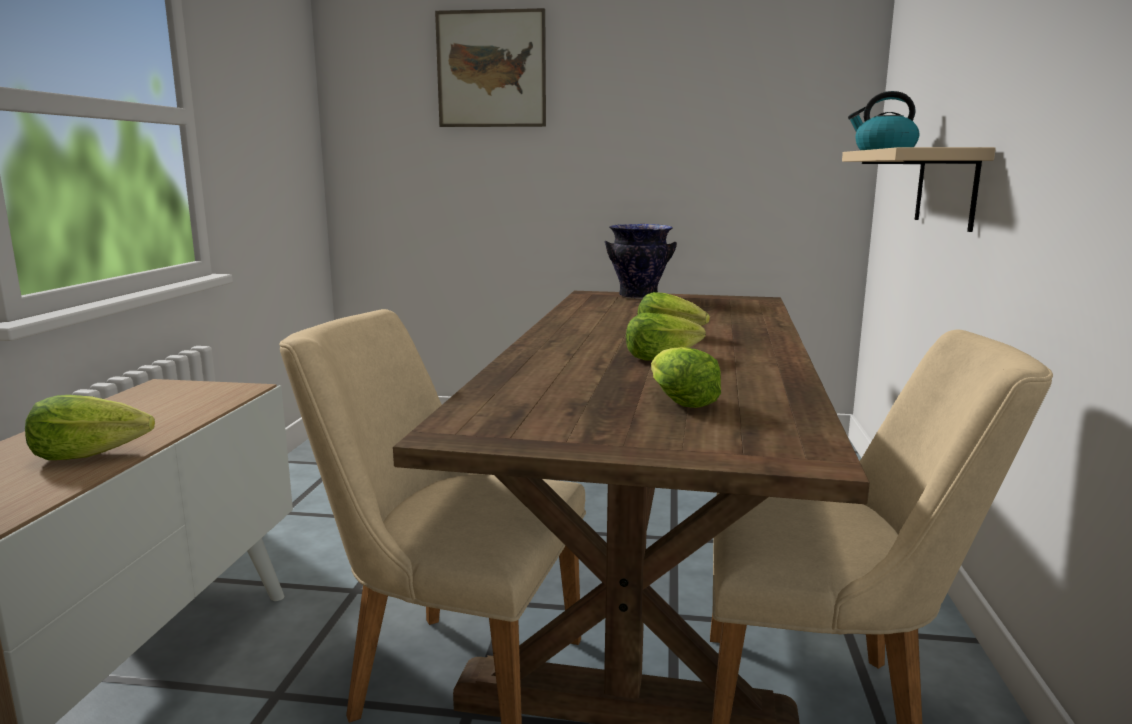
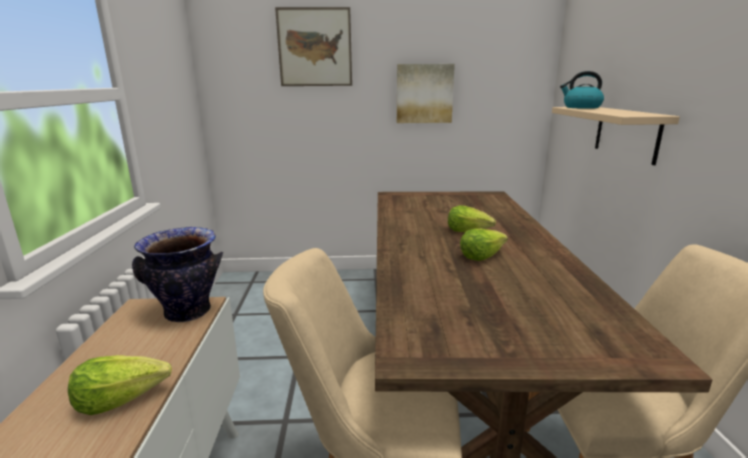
camera: 10 degrees left, 5 degrees up
(638, 296) = (421, 195): vase -> vase (188, 313)
(659, 140) = (424, 93): none -> picture
(679, 401) = (528, 301): lettuce -> none

